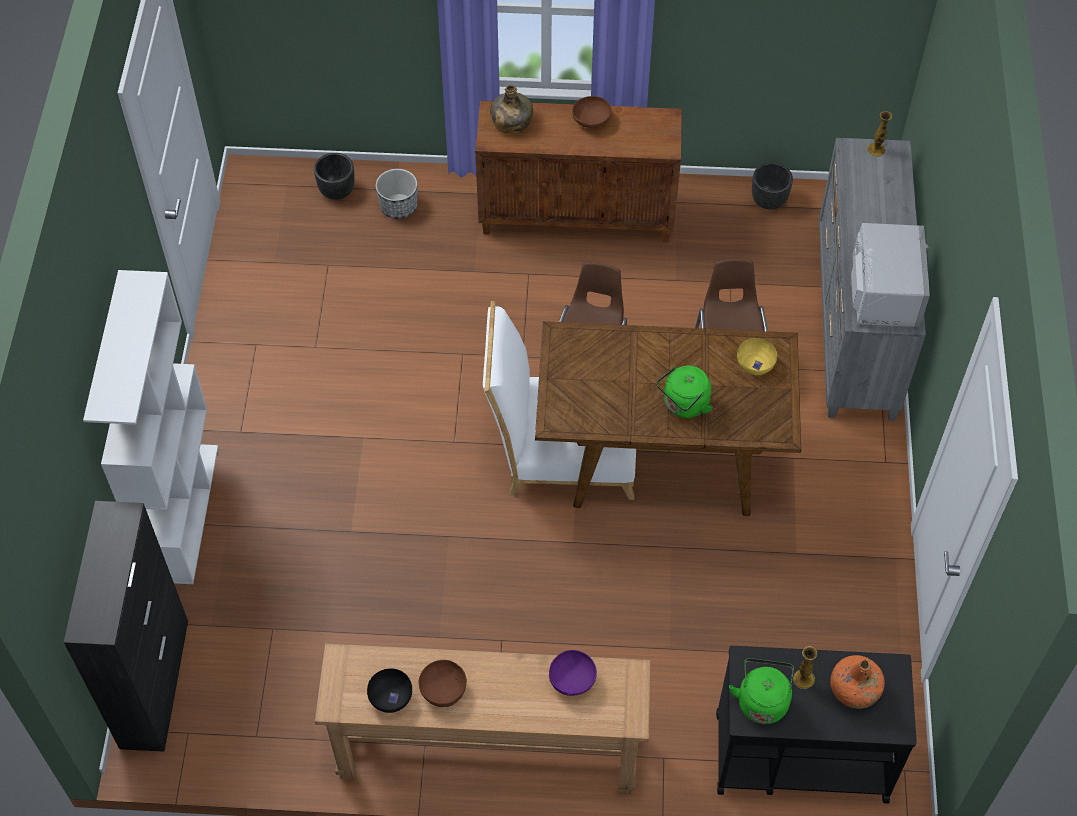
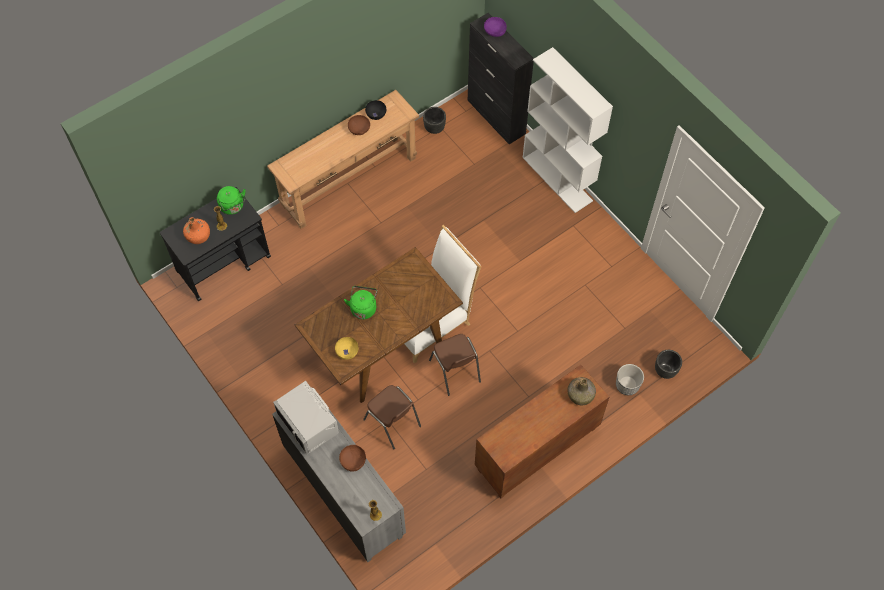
camera: 140 degrees right, 5 degrees up
(572, 680) = (313, 165): purple bowl -> purple bowl (494, 31)
(591, 121) = (542, 427): brown bowl -> brown bowl (353, 460)
(769, 201) = (447, 540): black planter -> black planter (434, 128)

